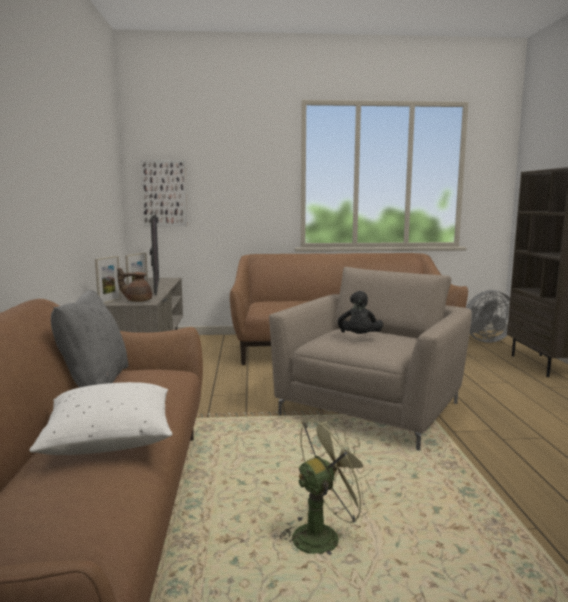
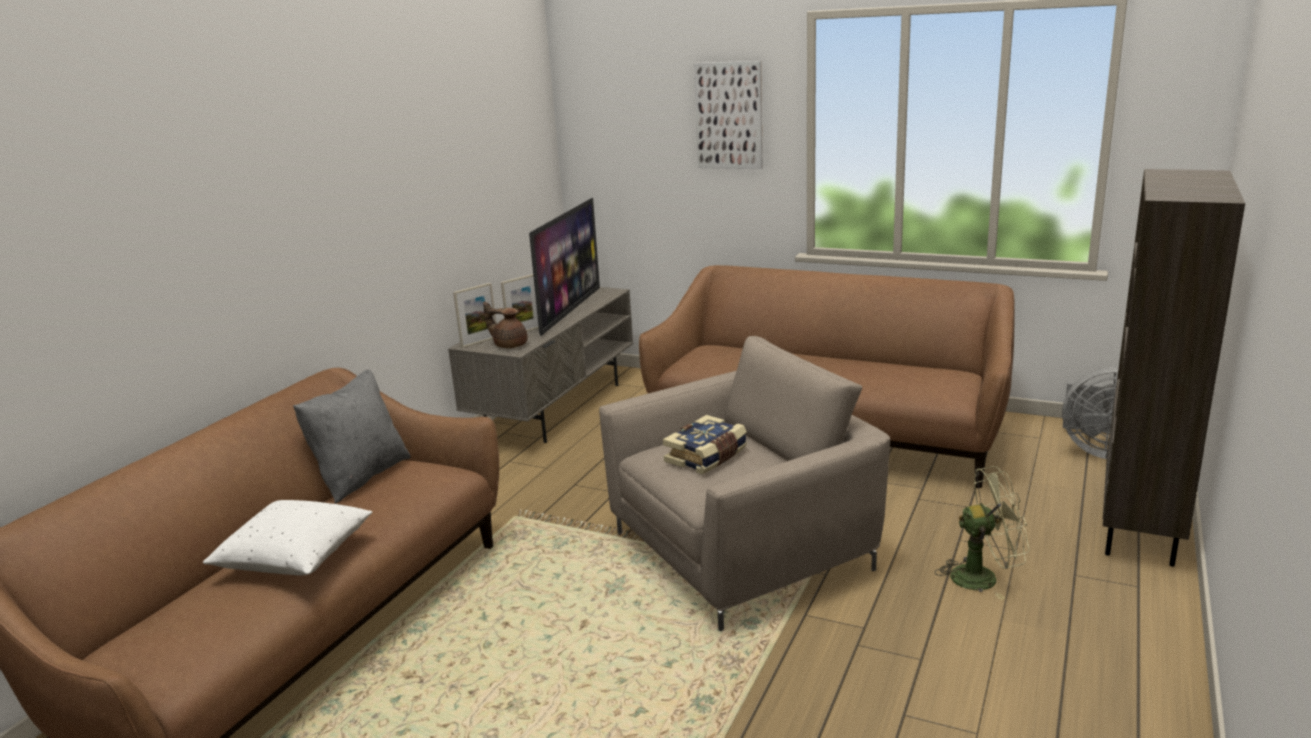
camera: 30 degrees right, 10 degrees up
(164, 193) = (609, 163): picture -> picture (729, 115)
(323, 535) = (497, 701): green fan -> green fan (983, 577)
(359, 338) = (707, 457): black plush toy -> book

